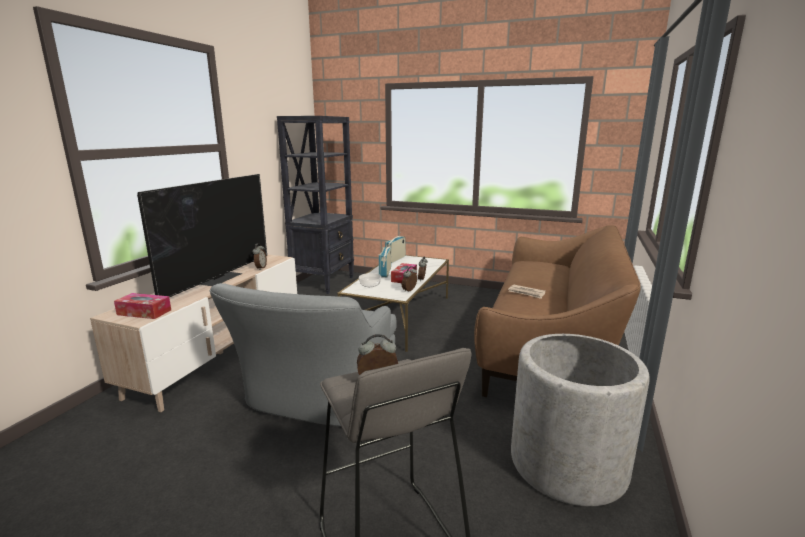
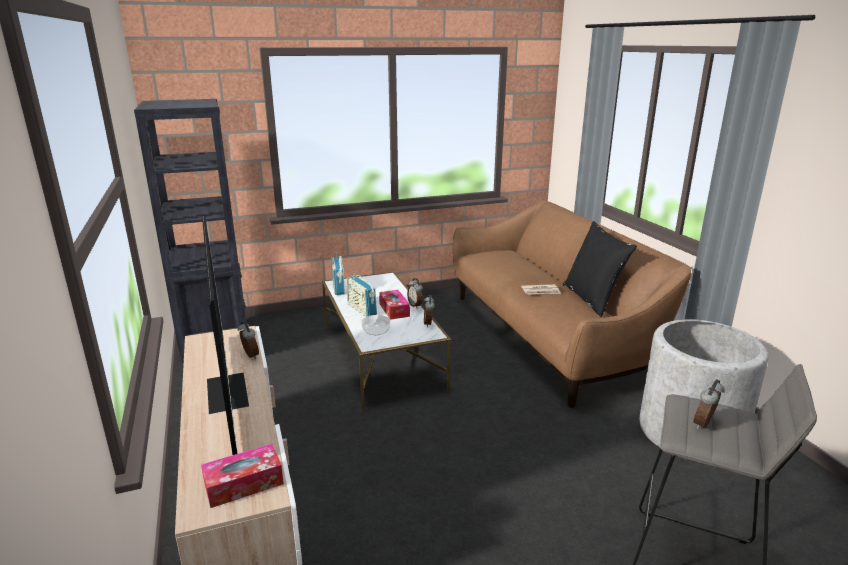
camera: 40 degrees left, 5 degrees up
(318, 397) = (447, 485): grey armchair -> none
(565, 310) = (592, 299): none -> black pillow

